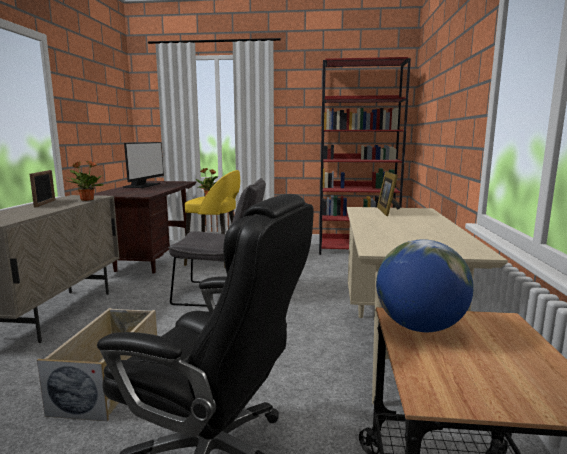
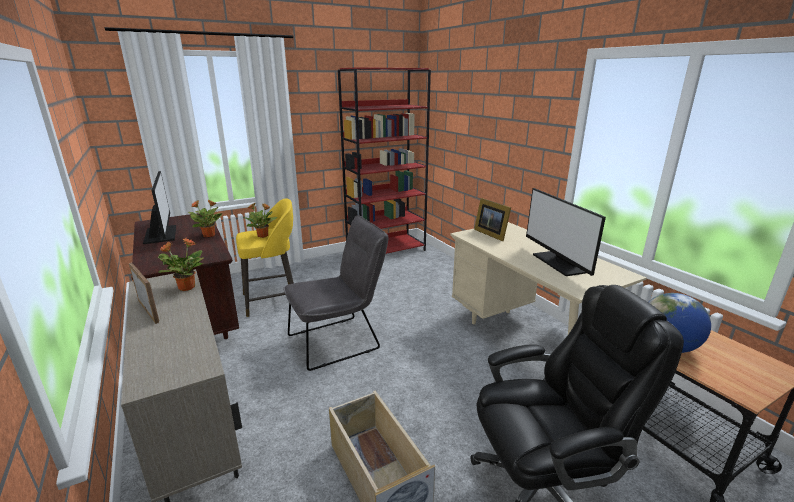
camera: 35 degrees left, 10 degrees up
(166, 188) = (209, 235): none -> potted plant
(412, 234) = (561, 263): none -> monitor

